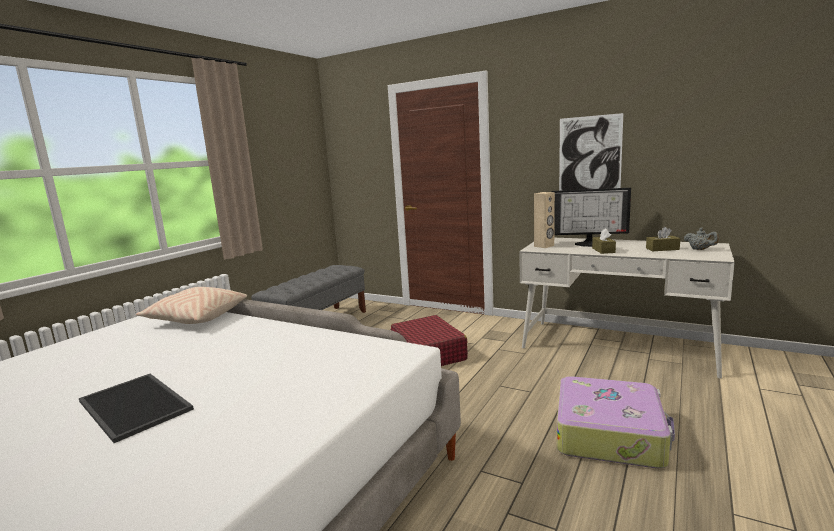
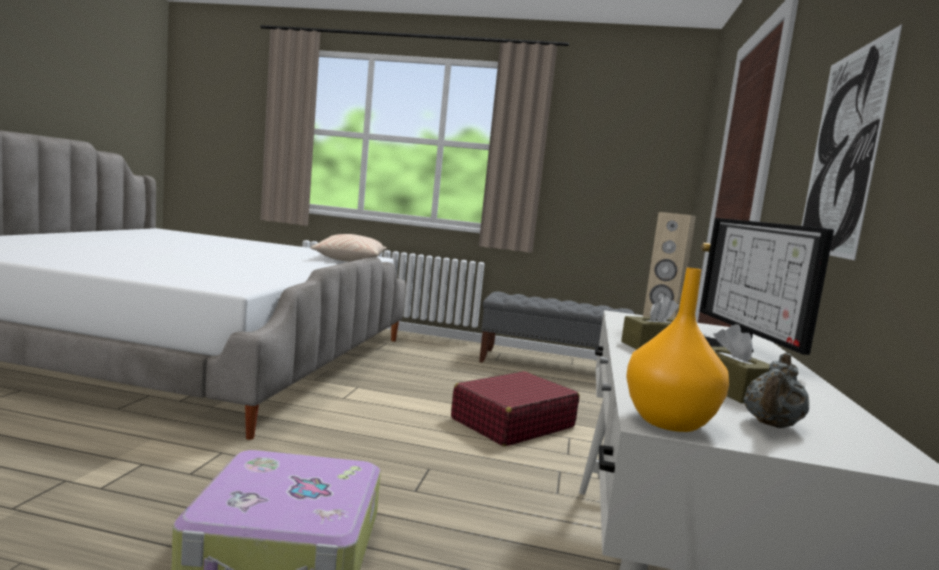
camera: 70 degrees right, 5 degrees down
(137, 405) = (182, 254): tray -> none
(717, 257) = (670, 423): none -> orange vase

